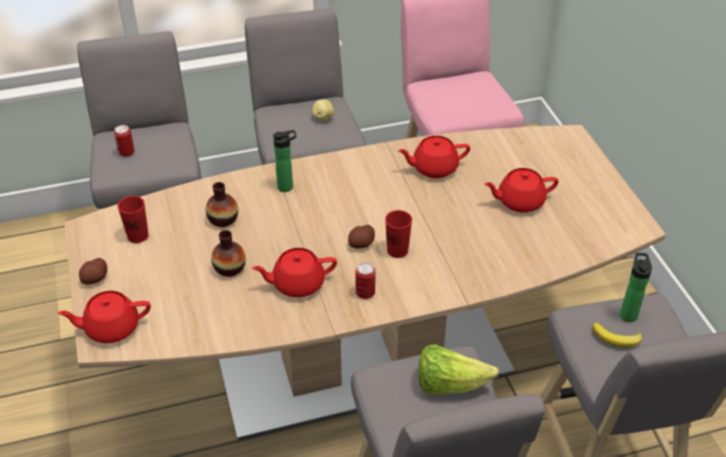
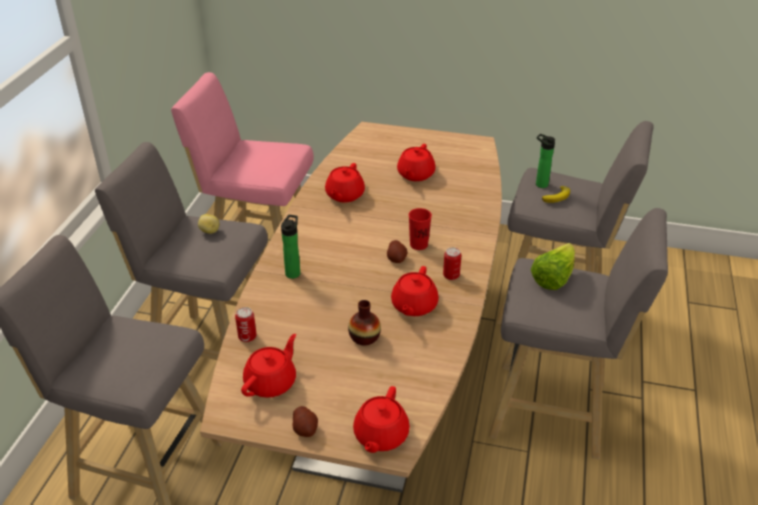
camera: 60 degrees left, 5 degrees down
(126, 152) = (120, 364): can -> can (247, 337)
(138, 236) = (271, 382): red cup -> red teapot
(223, 219) = (299, 322): vase -> none

